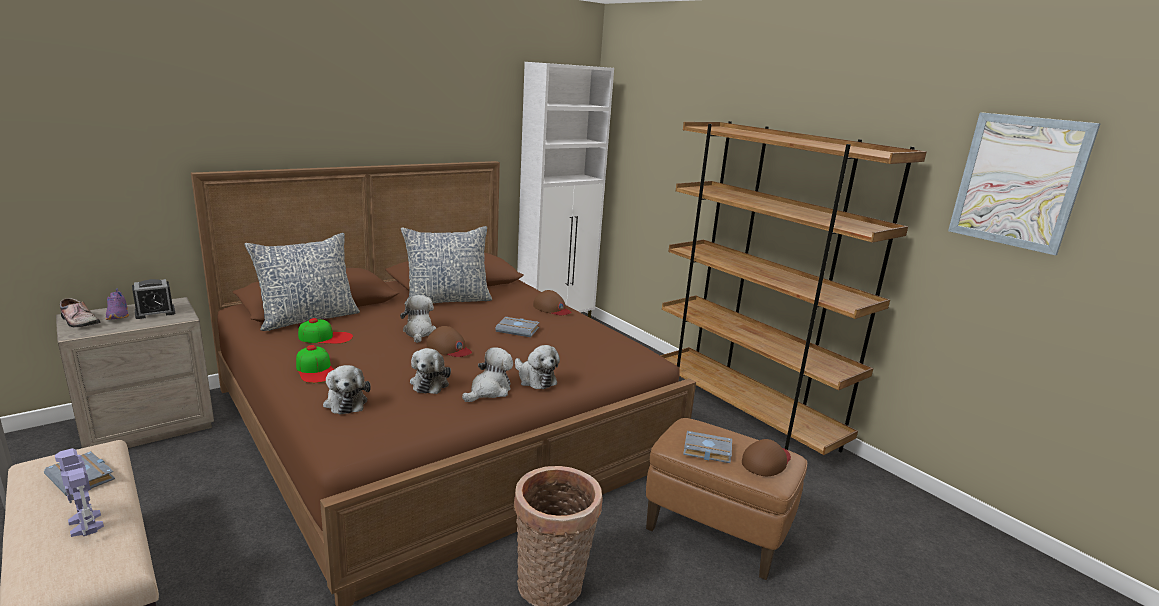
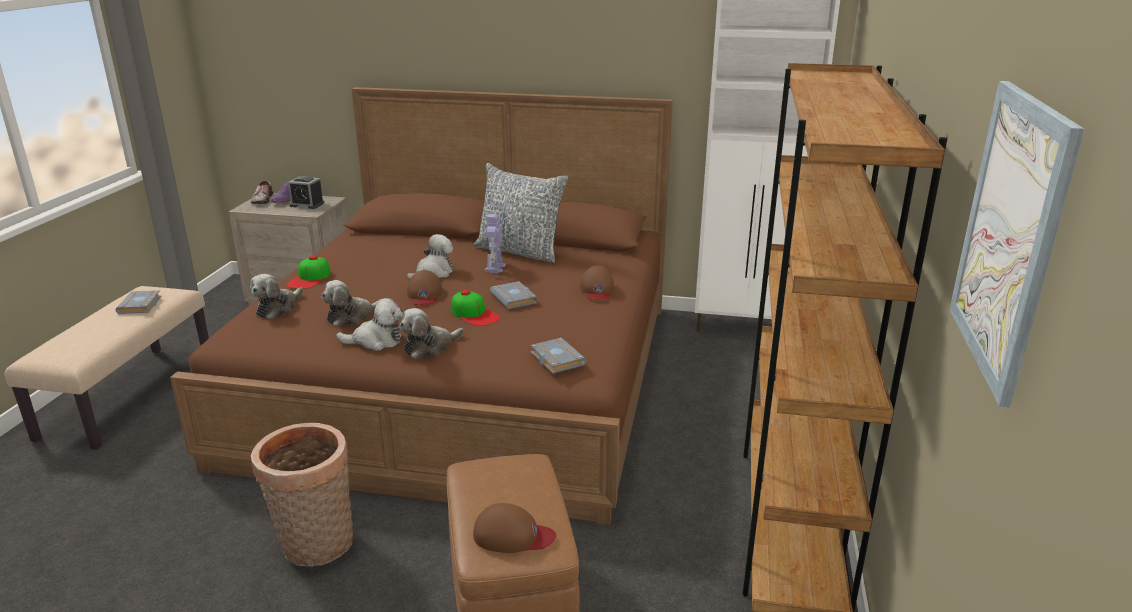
camera: 50 degrees right, 5 degrees up
(86, 524) = (98, 332): toy robot -> toy robot (495, 268)
(308, 318) = (388, 236): pillow -> none
(325, 337) = (366, 255): cap -> cap (474, 314)
(535, 379) = (429, 347): plush toy -> plush toy turned 45 degrees clockwise
(706, 451) = (480, 491): grey book -> grey book (555, 359)

